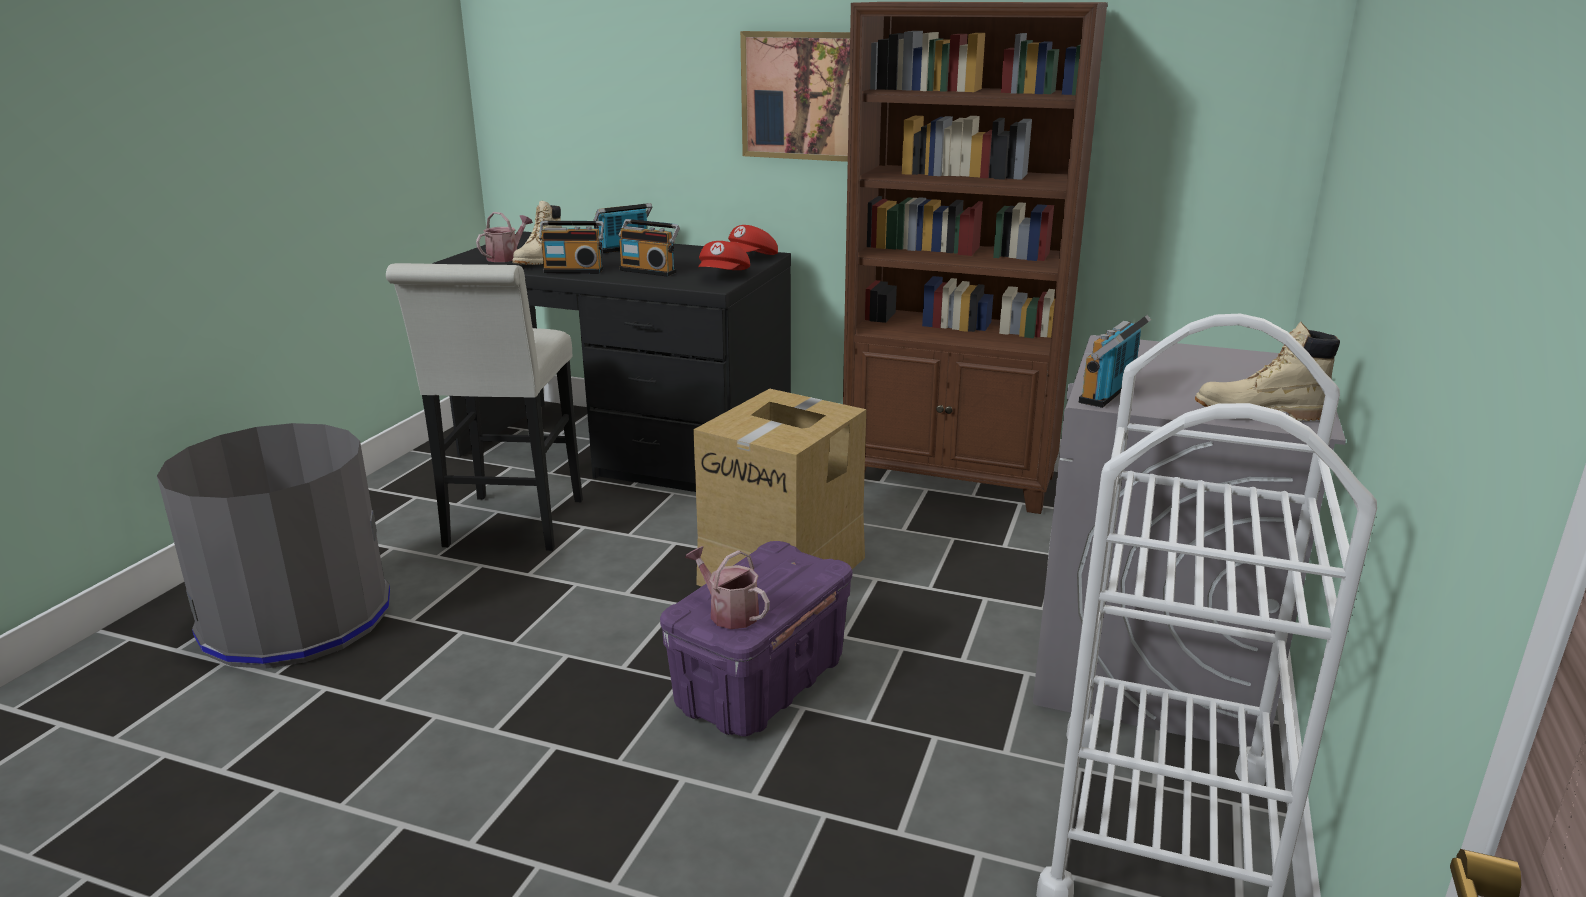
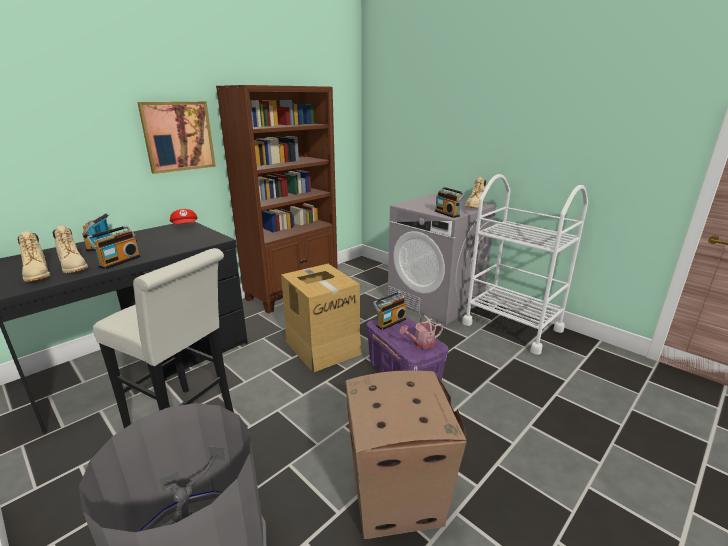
camera: 65 degrees left, 0 degrees up
(426, 749) = (396, 495): none -> cardboard box
(506, 257) = (38, 275): watering can -> beige boot
(649, 271) = (162, 246): radio -> radio (390, 322)
(724, 276) = (206, 235): red cap -> none

